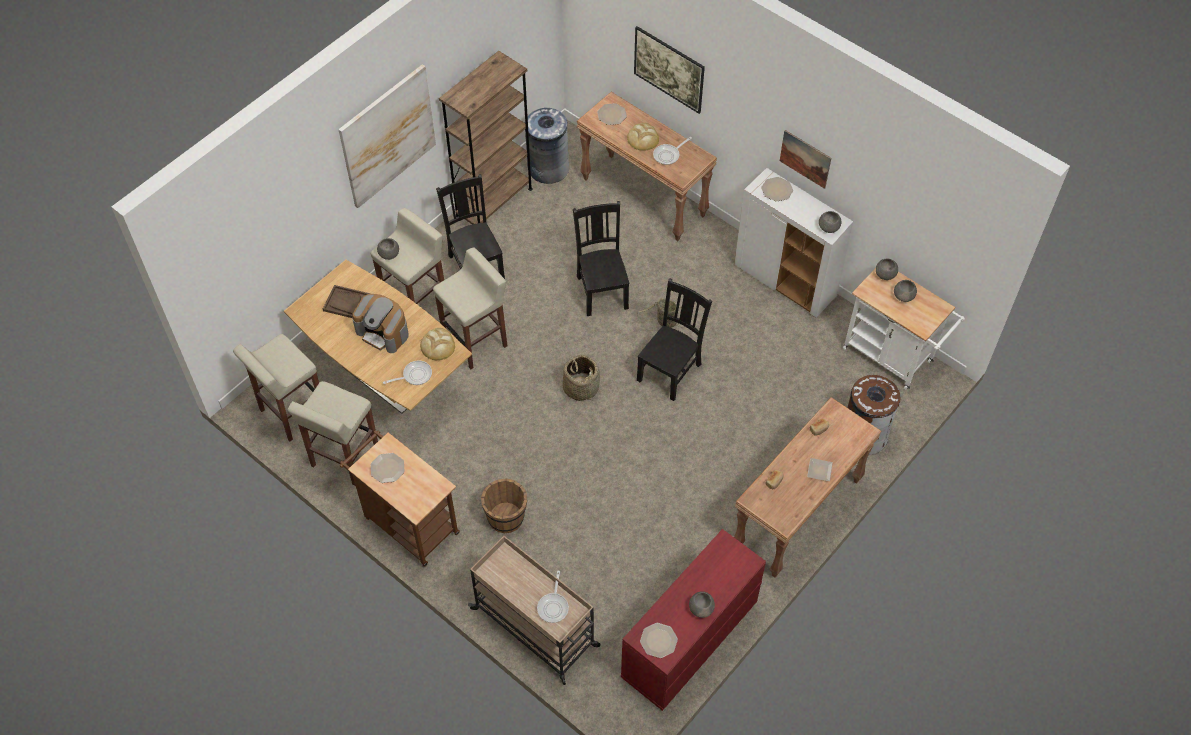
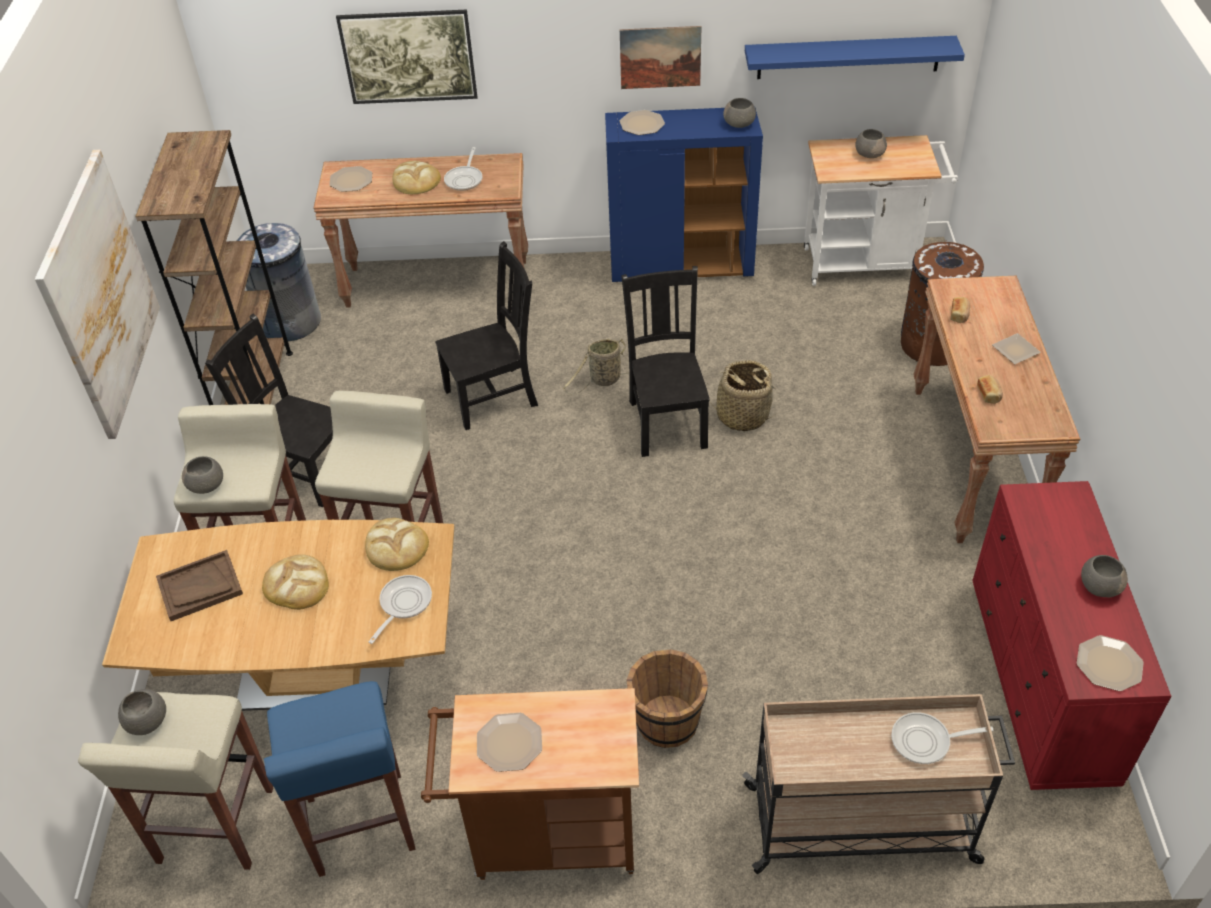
camera: 40 degrees left, 10 degrees down
(344, 458) = (360, 825): beige stool -> blue stool
(383, 332) = (297, 585): coffee machine -> bread
(553, 606) = (925, 741): frying pan -> frying pan turned 120 degrees clockwise
(580, 387) = (586, 508): basket -> basket (742, 415)
(602, 290) = (494, 397): black chair -> black chair turned 120 degrees clockwise
(785, 281) = (681, 265): white cabinet -> blue cabinet
(885, 274) = (827, 148): grey bowl -> grey bowl (147, 722)
(915, 231) = (848, 57): none -> blue shelf

